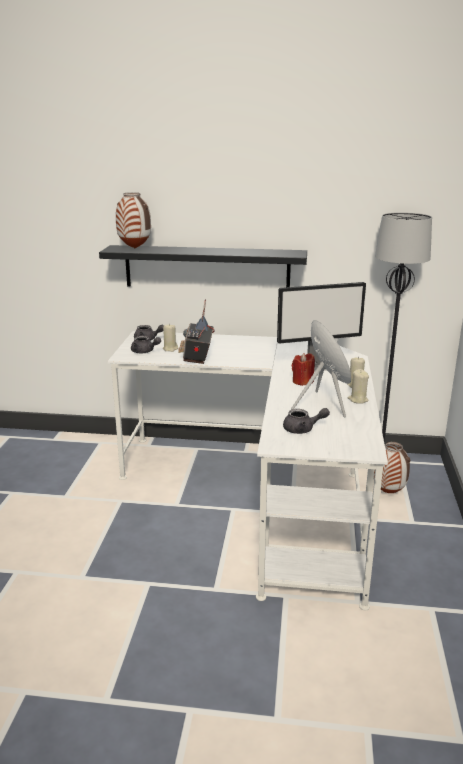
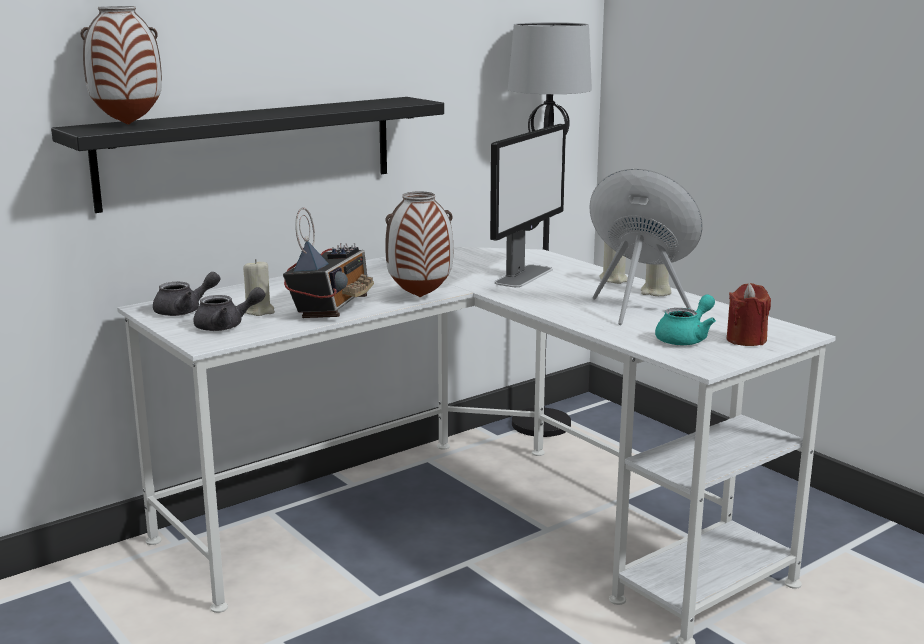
camera: 45 degrees left, 5 degrees down
(197, 356) = (331, 308): radio -> radio turned 120 degrees counterclockwise
(302, 381) = (548, 294): red candle -> red candle (746, 340)
(303, 429) = (686, 339): grey teapot -> turquoise teapot
(388, 492) = (608, 455): vase -> vase (419, 297)

